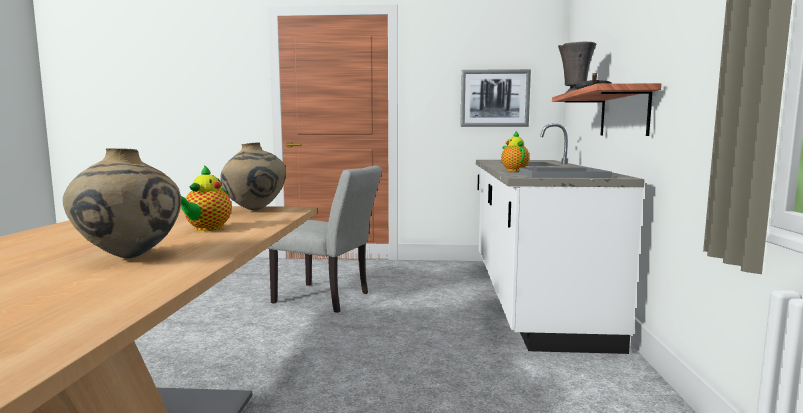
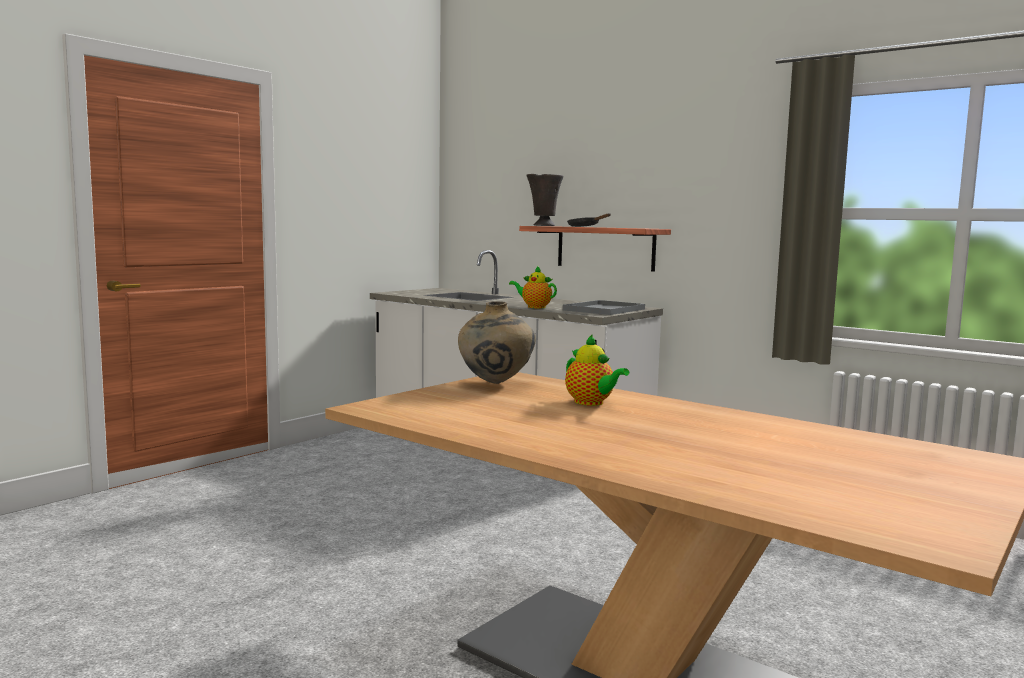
camera: 55 degrees left, 0 degrees up
(128, 257) = (703, 426): beige vase -> none
(328, 298) = (342, 507): grey chair -> none
(494, 98) = (381, 213): picture -> none

